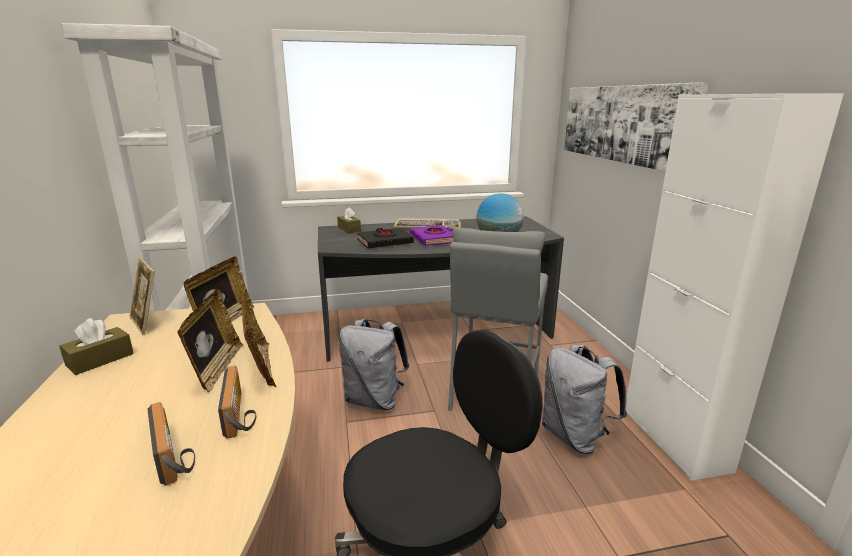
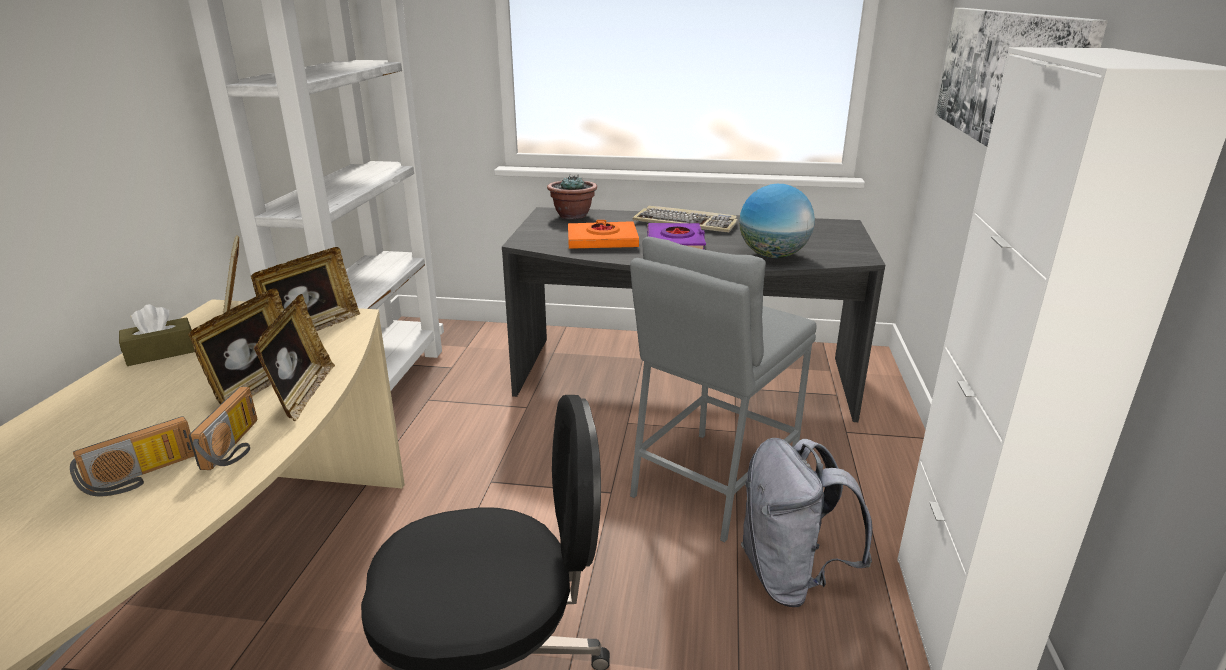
camera: 20 degrees right, 5 degrees up
(175, 456) = (141, 477): radio -> radio turned 60 degrees clockwise
(349, 229) = (572, 215): brown tissue box -> potted plant
(374, 400) = (542, 461): grey backpack -> none
(385, 242) = (602, 241): black book -> orange book

